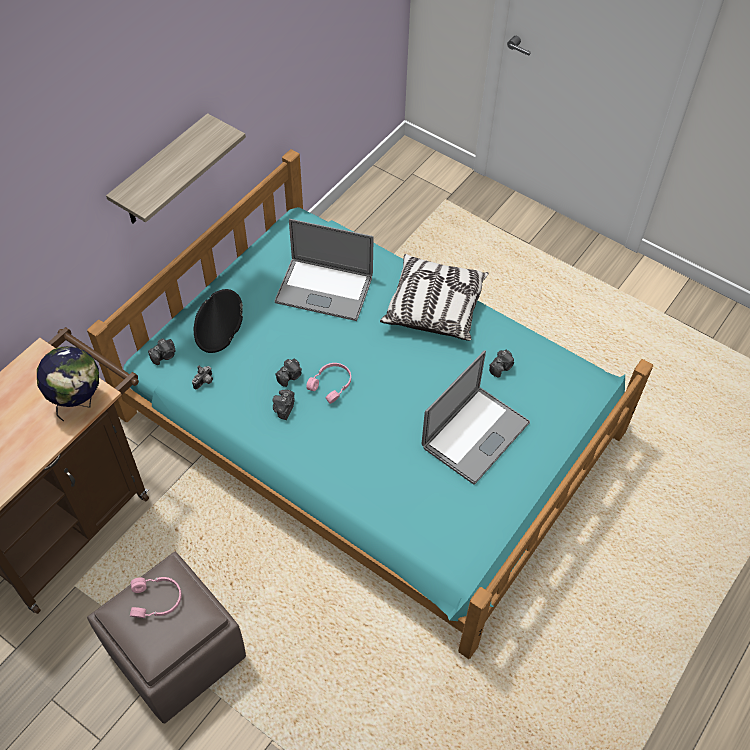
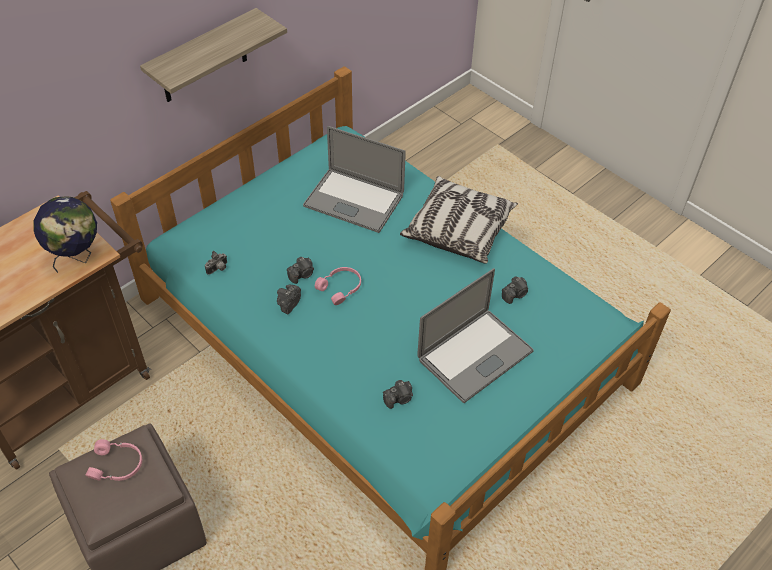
camera: 10 degrees right, 5 degrees down
(164, 356) = (187, 240): camera -> camera (399, 399)
(218, 322) = (245, 217): black hat -> none

